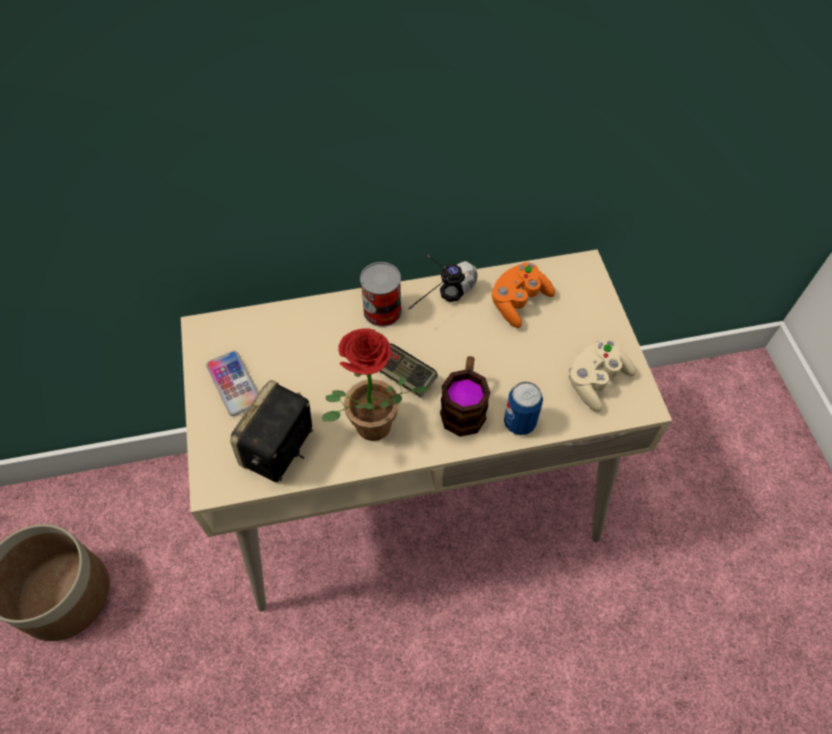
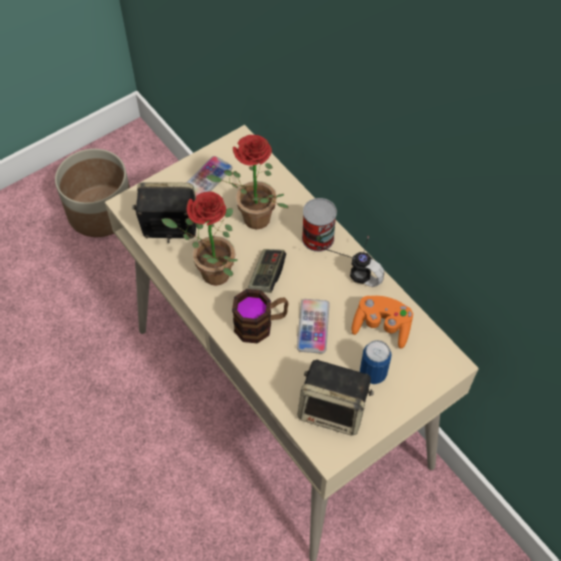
camera: 65 degrees right, 0 degrees up
(322, 363) = (251, 221): none -> potted plant
(490, 359) = (313, 326): none -> phone
(519, 423) = (265, 367): can -> can (373, 373)
(596, 381) = (333, 410): beige game controller -> speaker

